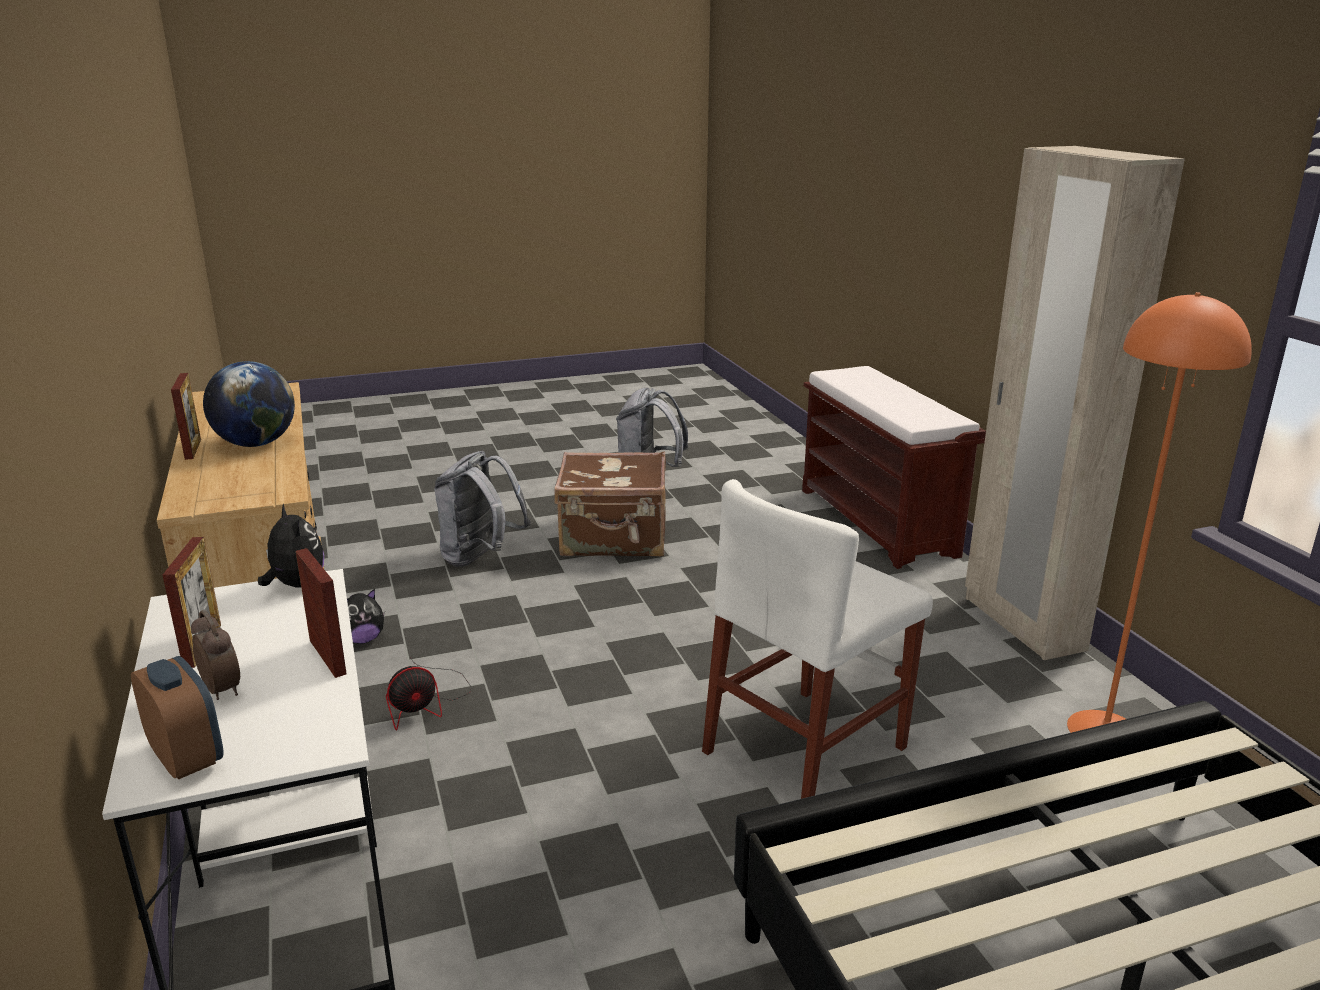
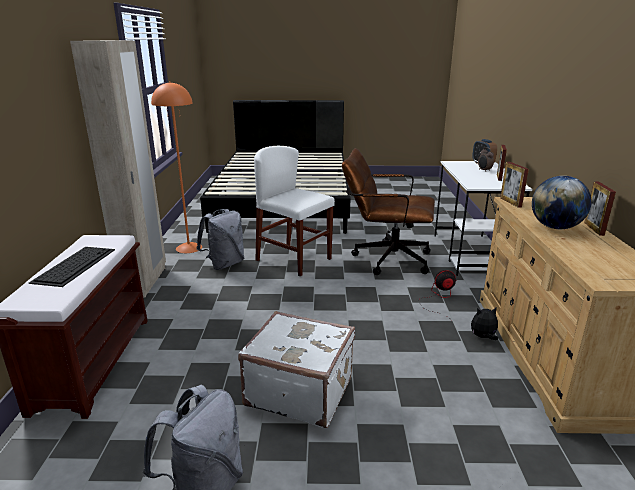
camera: 160 degrees left, 0 degrees up
(296, 585) = (481, 186): plush toy -> none
(327, 657) = (459, 172): picture frame -> picture frame (510, 202)
(480, 558) = (413, 392): grey backpack -> grey backpack (224, 264)
(566, 811) = (385, 258): none -> brown office chair
(614, 539) = (299, 390): brown suitcase -> white suitcase
(805, 749) = (294, 259): white chair -> white chair turned 120 degrees counterclockwise
(889, 395) = (75, 265): none -> keyboard

